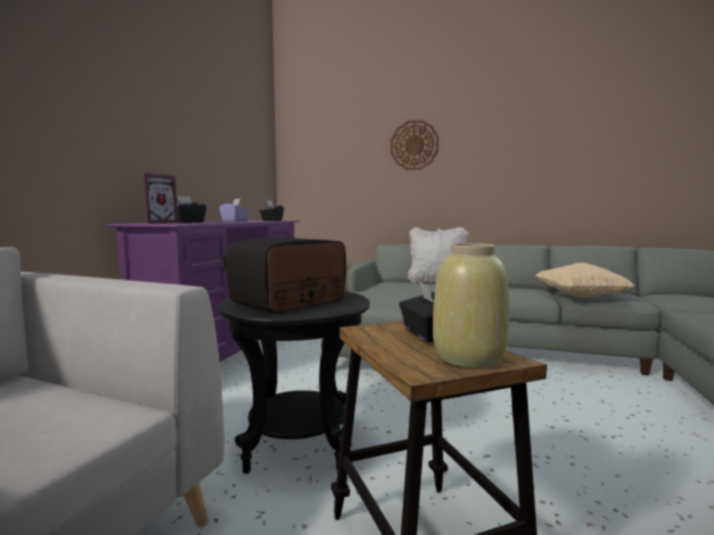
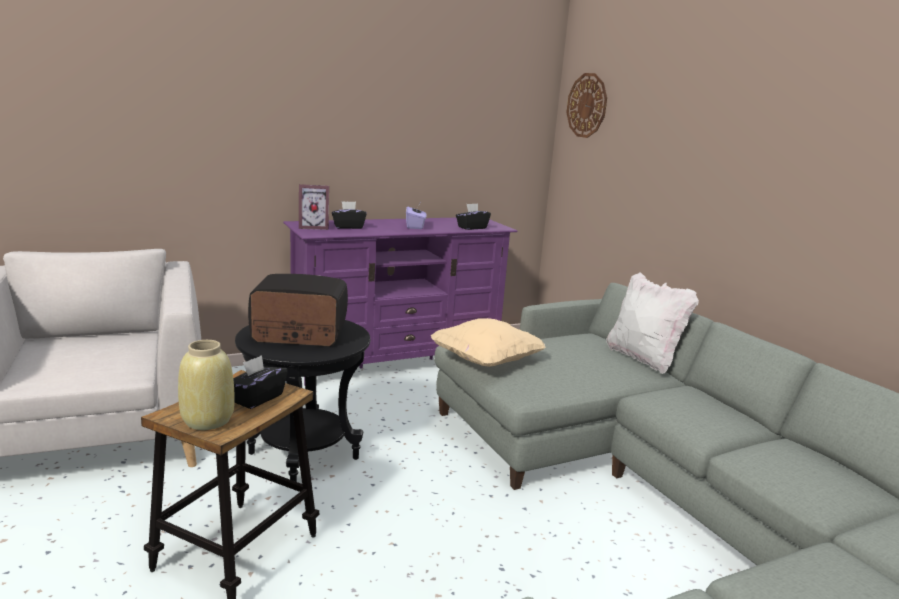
camera: 45 degrees right, 10 degrees up
(414, 145) = (693, 145): wall clock -> wall clock (587, 105)
(581, 297) = (756, 458): beige pillow -> beige pillow (485, 361)

